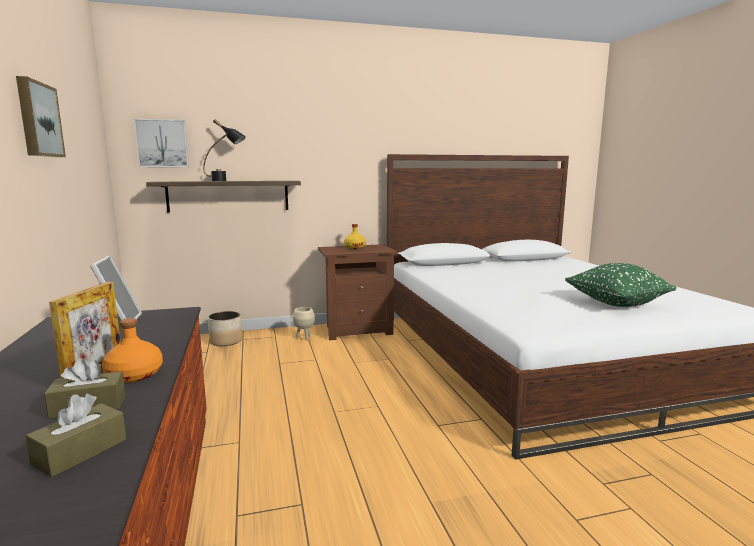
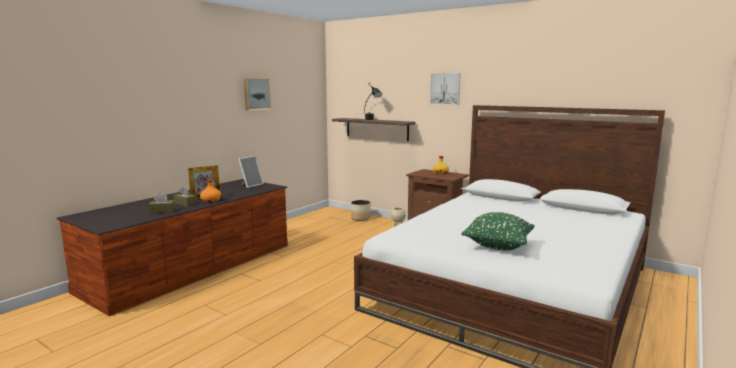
camera: 50 degrees right, 0 degrees up
(162, 143) = (348, 96): picture -> picture (445, 88)

